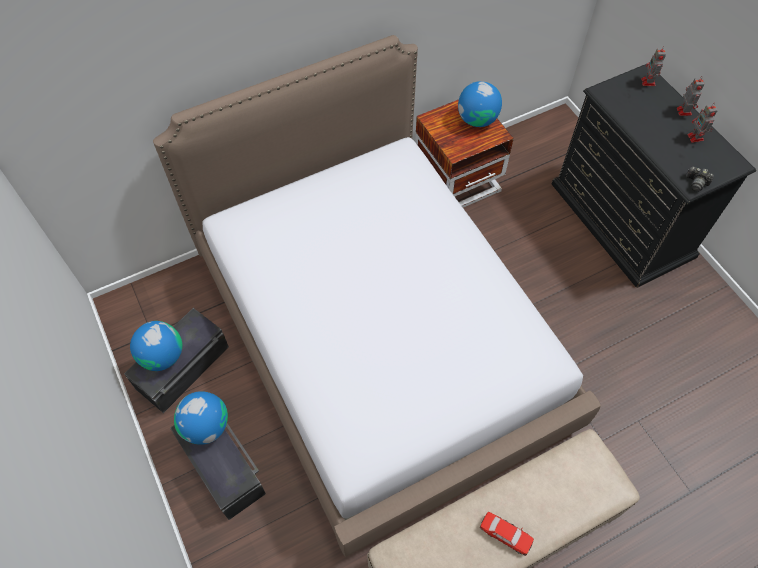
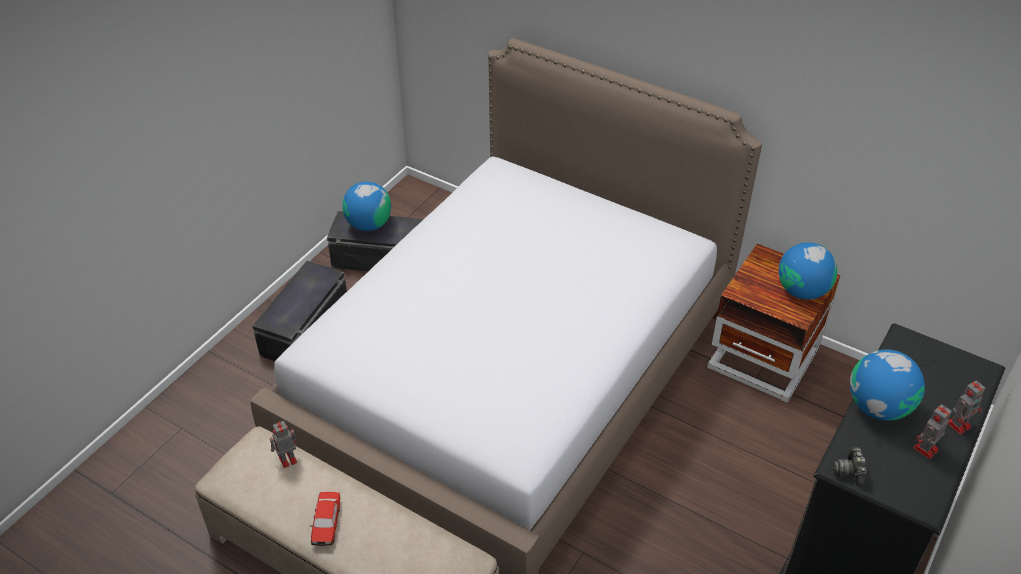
camera: 60 degrees right, 15 degrees down
(206, 426) = (321, 281): globe -> globe (878, 406)
(648, 82) = (968, 375): toy robot -> toy robot (286, 459)

